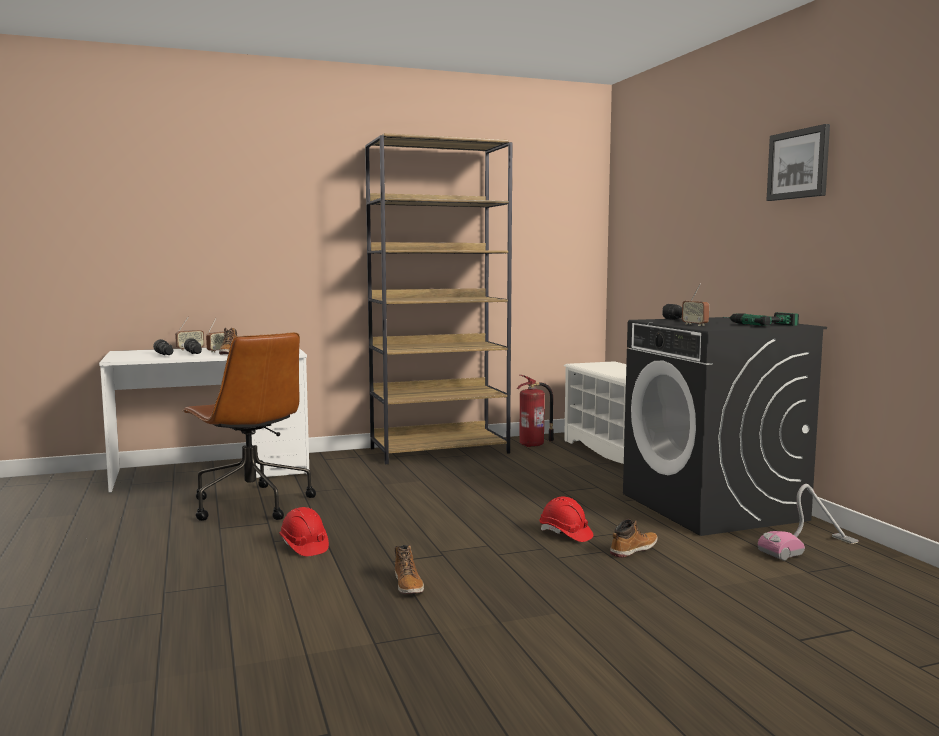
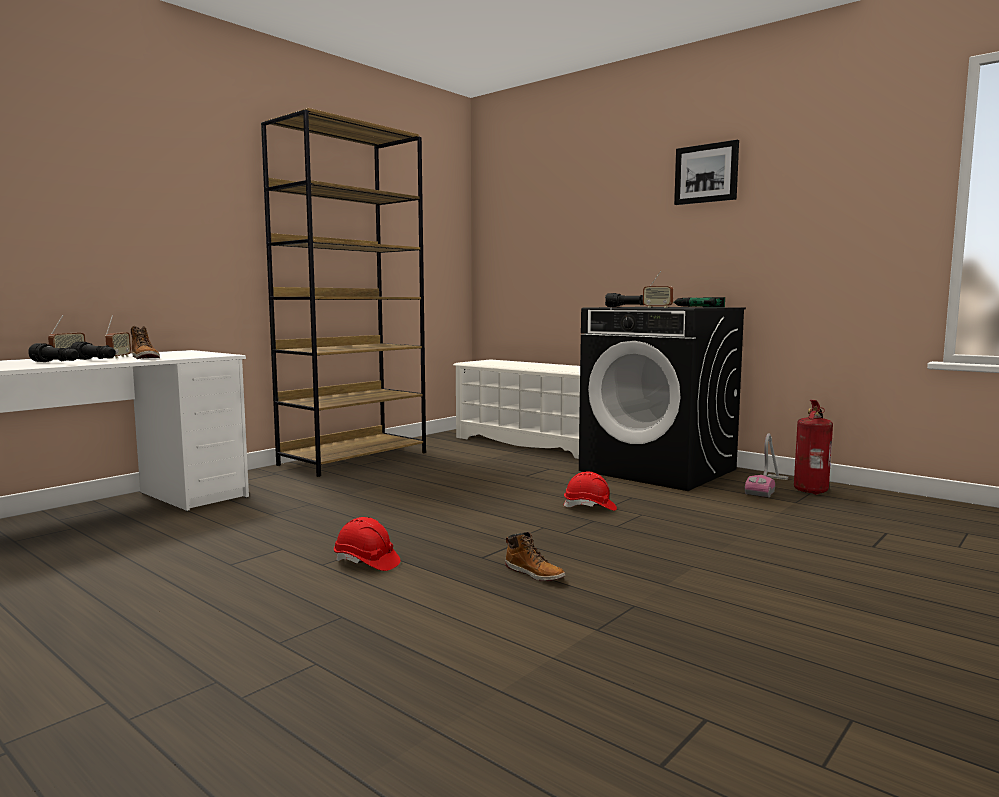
camera: 30 degrees left, 0 degrees up
(250, 504) = (226, 535): brown office chair -> none
(533, 445) = (435, 444): fire extinguisher -> fire extinguisher (811, 491)
(633, 549) = (660, 509): boot -> none

